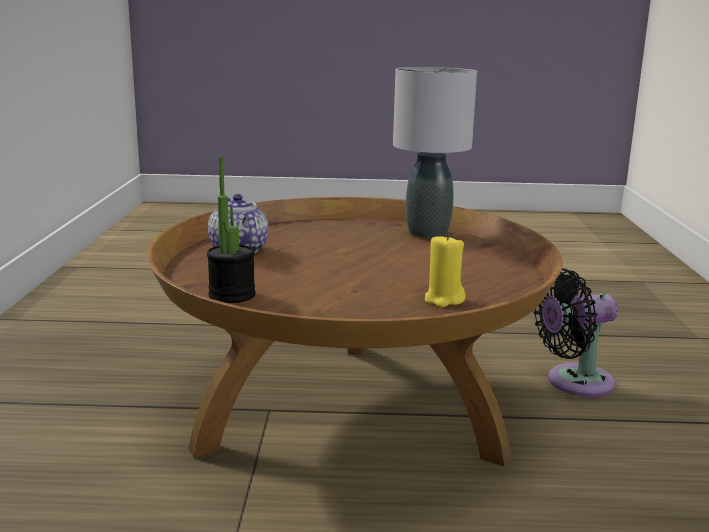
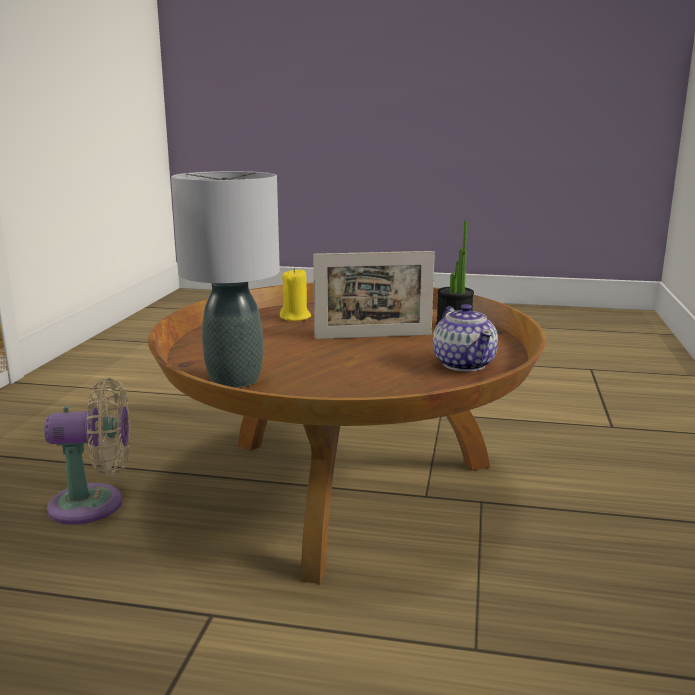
camera: 170 degrees left, 0 degrees up
(330, 275) = (373, 336): none -> picture frame
(573, 382) = (95, 504): black fan -> beige fan

